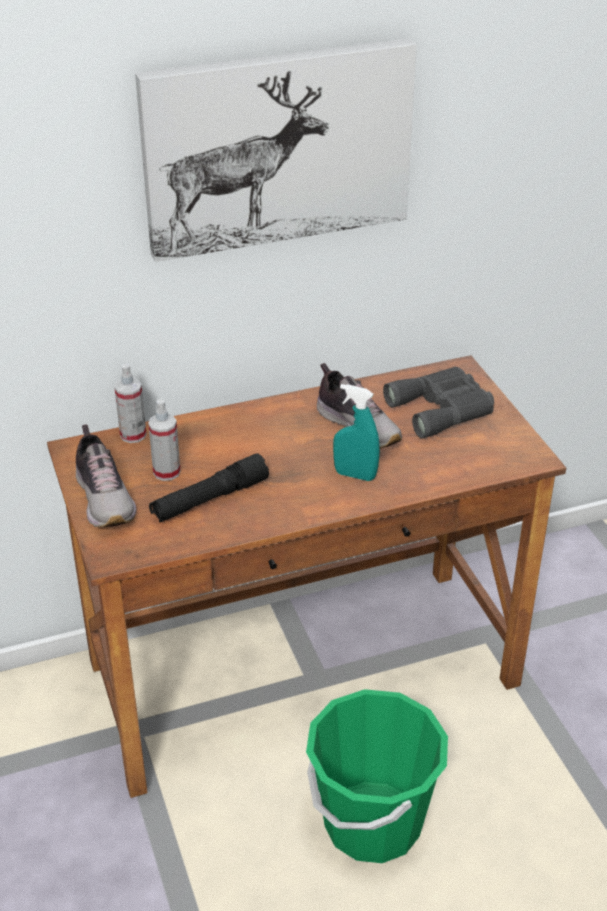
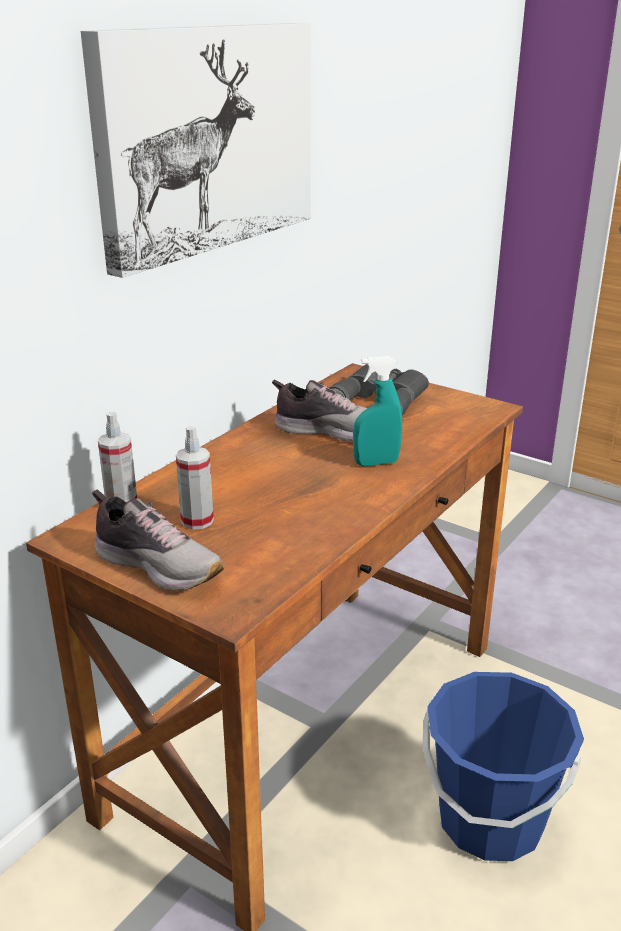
camera: 35 degrees left, 10 degrees down
(210, 499) = (270, 526): black flashlight -> none
(372, 823) = (490, 820): green bucket -> blue bucket

